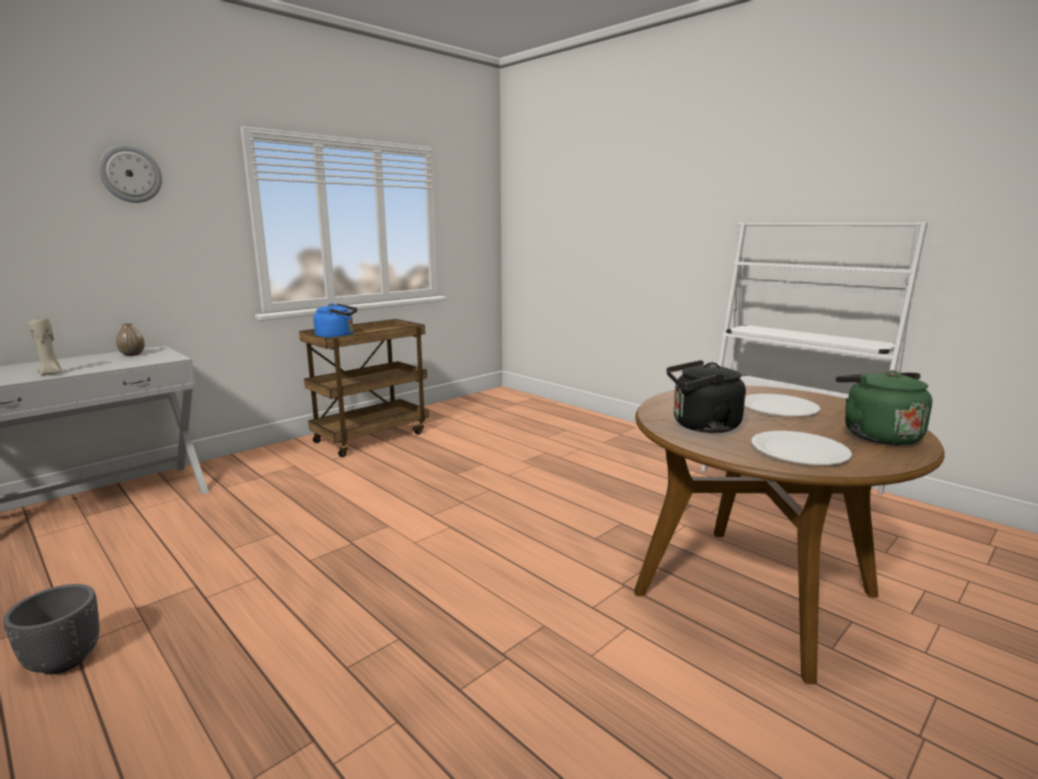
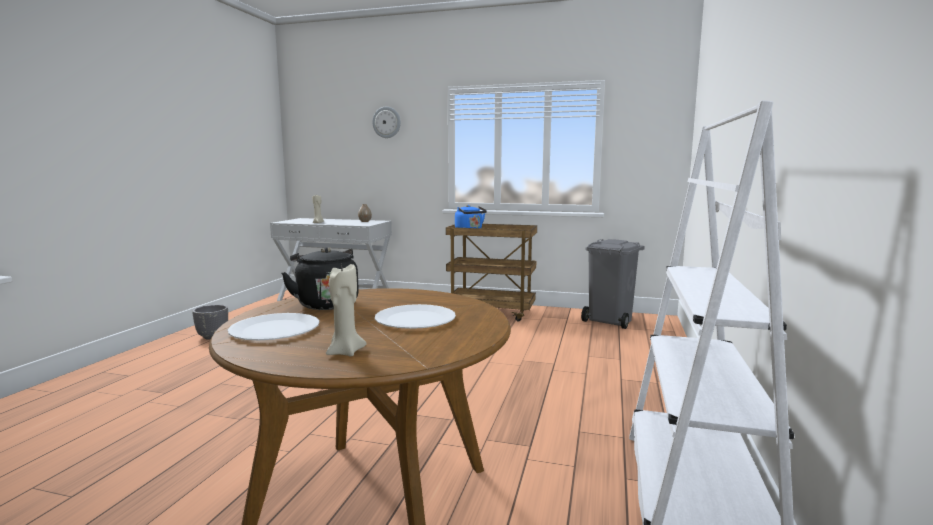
camera: 60 degrees right, 5 degrees down
(479, 406) = (611, 321): none -> grey trash can
(876, 435) = (345, 352): green kettle -> beige candle

